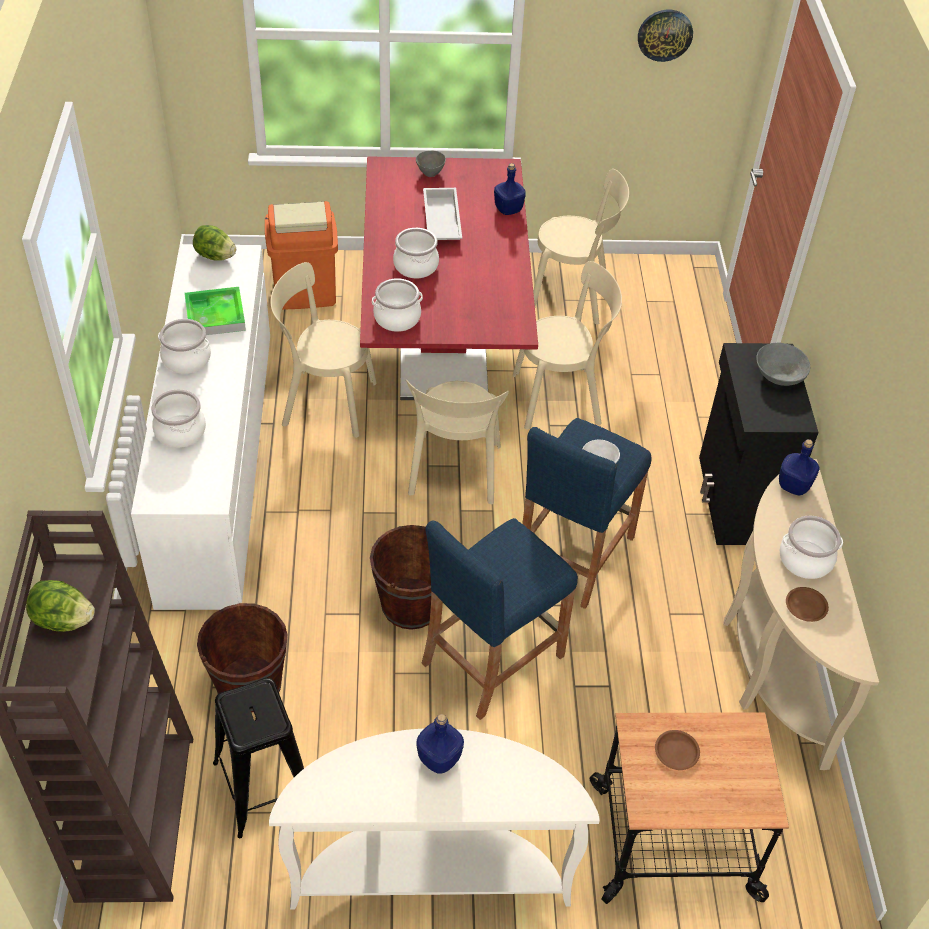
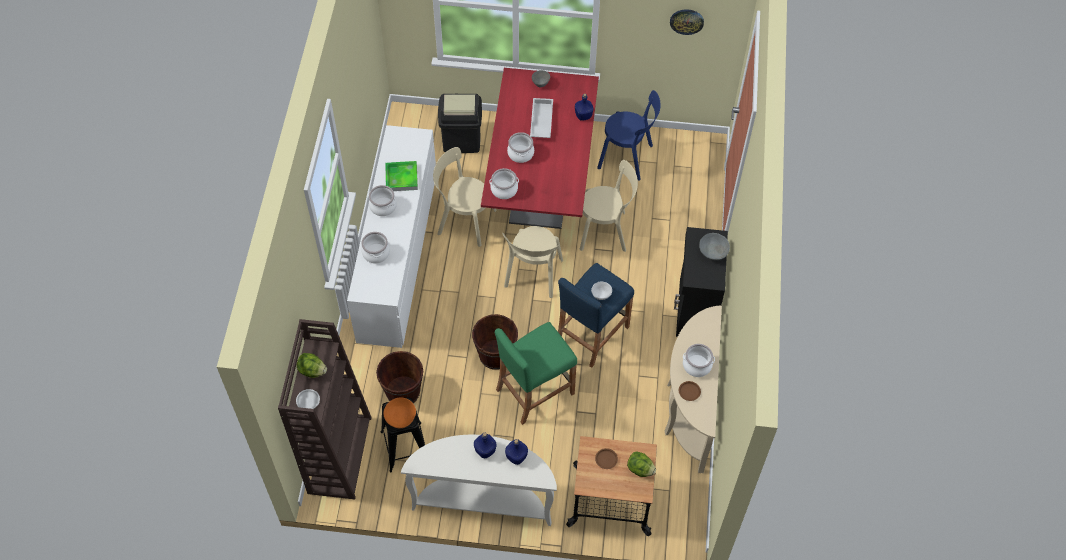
camera: 10 degrees right, 10 degrees up
(56, 681) = (308, 400): none -> white plate
(215, 256) = (405, 136): lettuce -> lettuce (640, 469)
(254, 717) = (400, 417): none -> orange bowl
(305, 291) = (461, 140): orange trash can -> black trash can
(492, 658) = (534, 391): blue stool -> green stool
(573, 296) = (628, 158): beige chair -> blue chair
(793, 485) = (703, 320): blue bottle -> blue bottle (516, 456)

